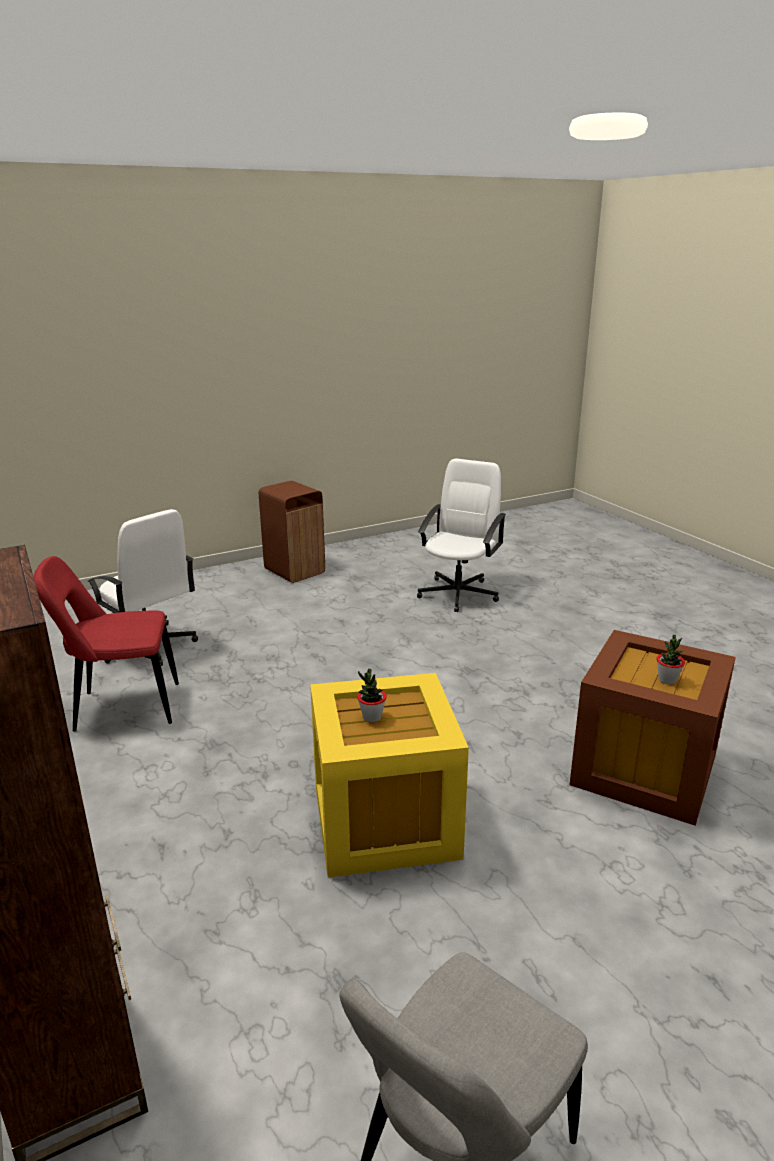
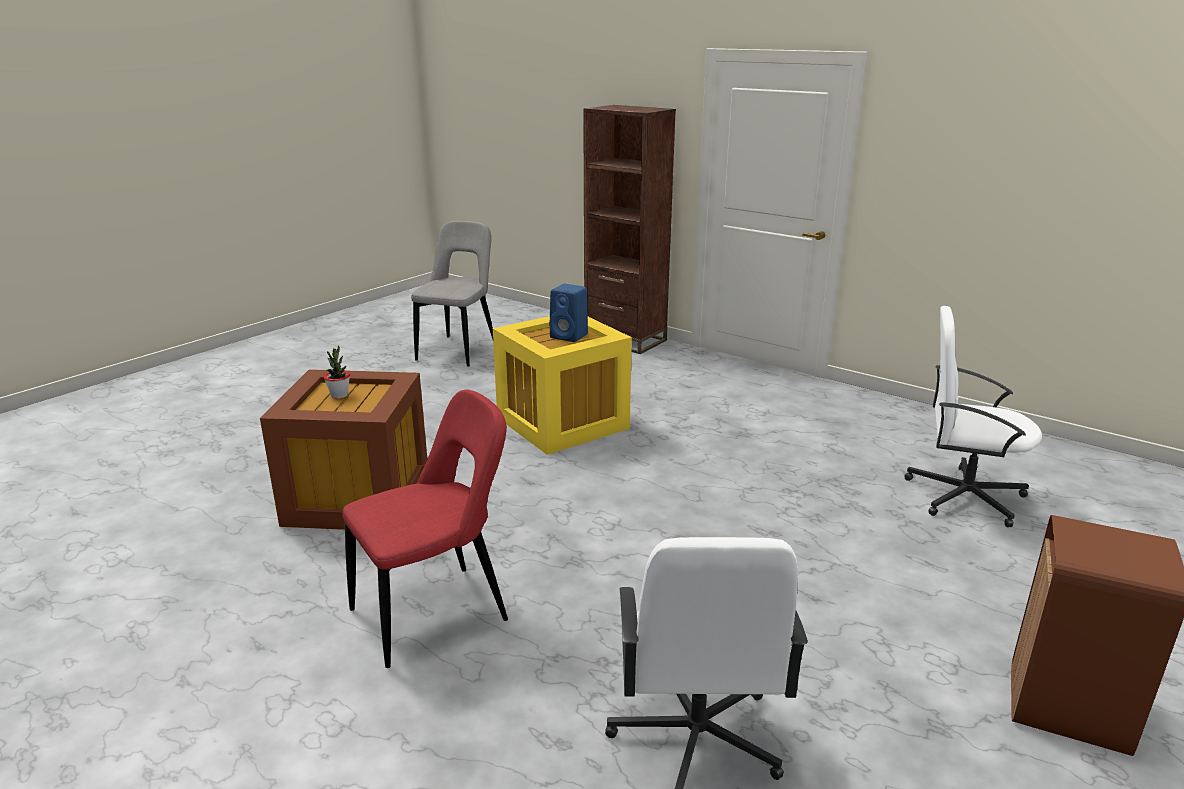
camera: 155 degrees right, 0 degrees up
(122, 708) = (860, 439): red chair -> red chair (436, 612)
(372, 717) = (570, 336): potted plant -> blue speaker

